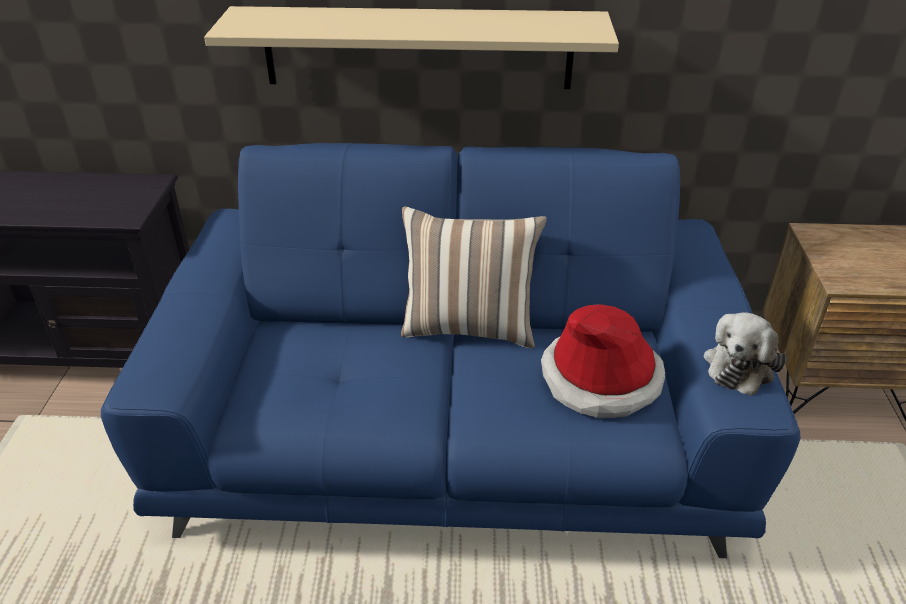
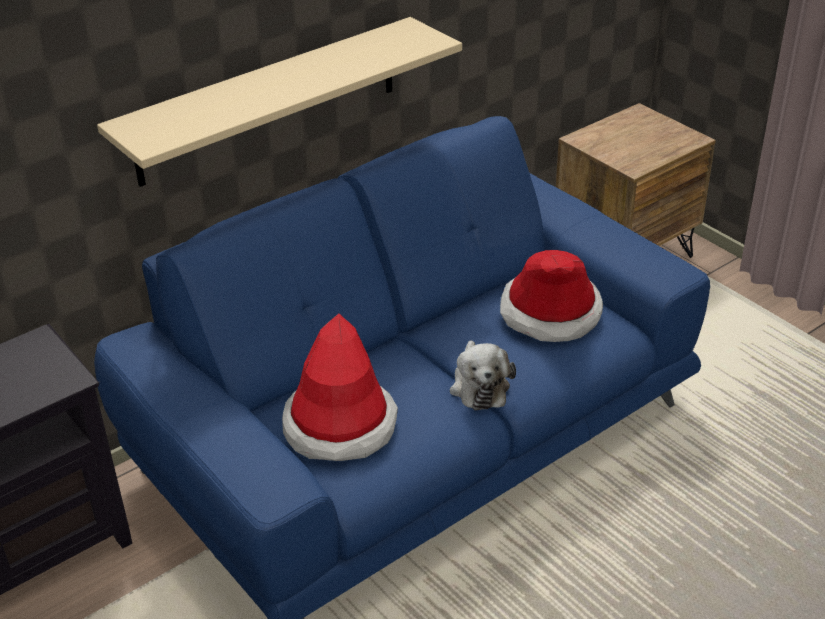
camera: 40 degrees left, 0 degrees up
(301, 370) = (340, 426): none -> hat
(469, 327) = (419, 328): pillow -> none
(740, 365) = (641, 252): plush toy -> plush toy (479, 386)

